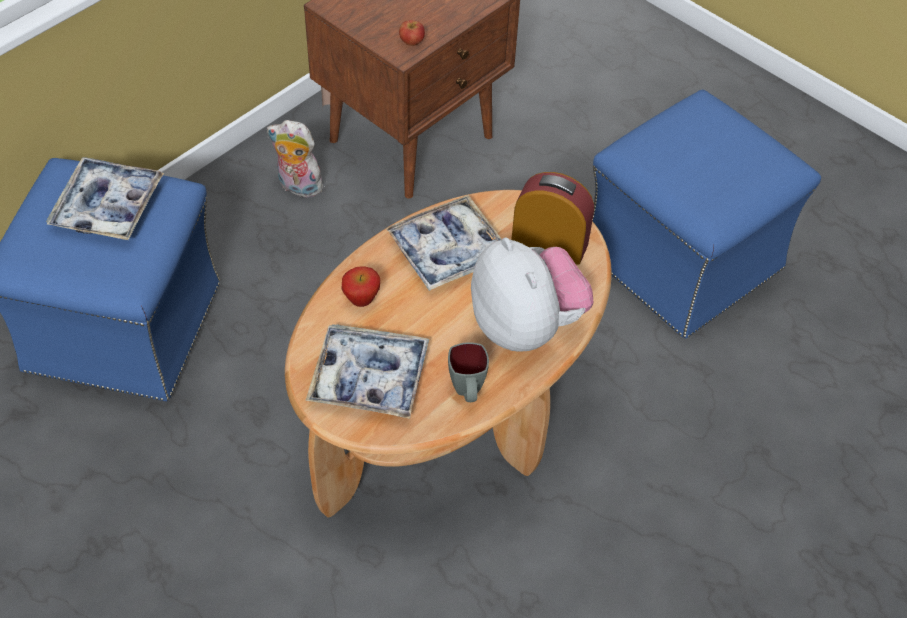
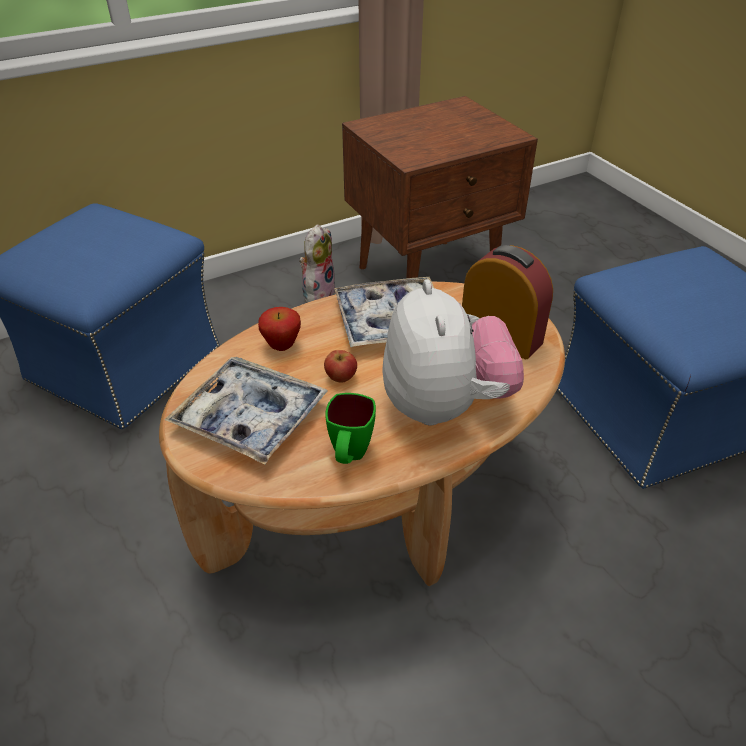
camera: 20 degrees right, 10 degrees down
(108, 206) = (107, 237): tray -> none
(297, 187) = (318, 293): plush toy -> plush toy turned 75 degrees clockwise
(411, 42) = (422, 155): apple -> apple (341, 377)
(467, 392) = (349, 456): grey mug -> green mug

